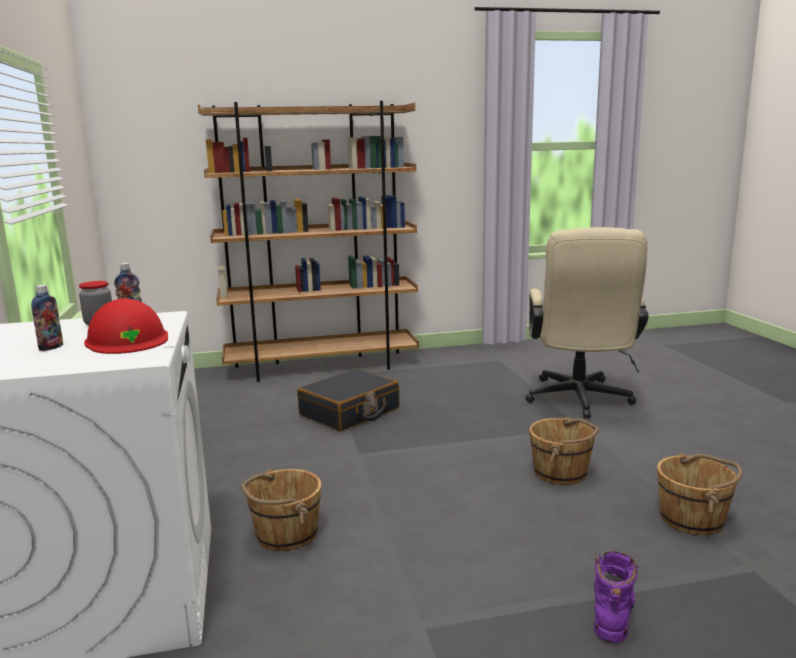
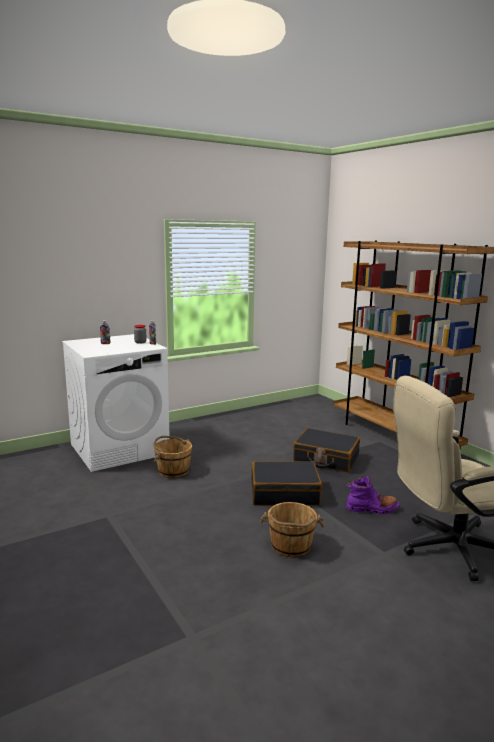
camera: 70 degrees right, 0 degrees up
(127, 339) = (117, 348): red hard hat -> none
(428, 454) = (284, 493): none -> black suitcase
(612, 608) = (131, 571): purple boot -> purple boot (372, 509)
(693, 519) = (250, 610): brown bucket -> none

